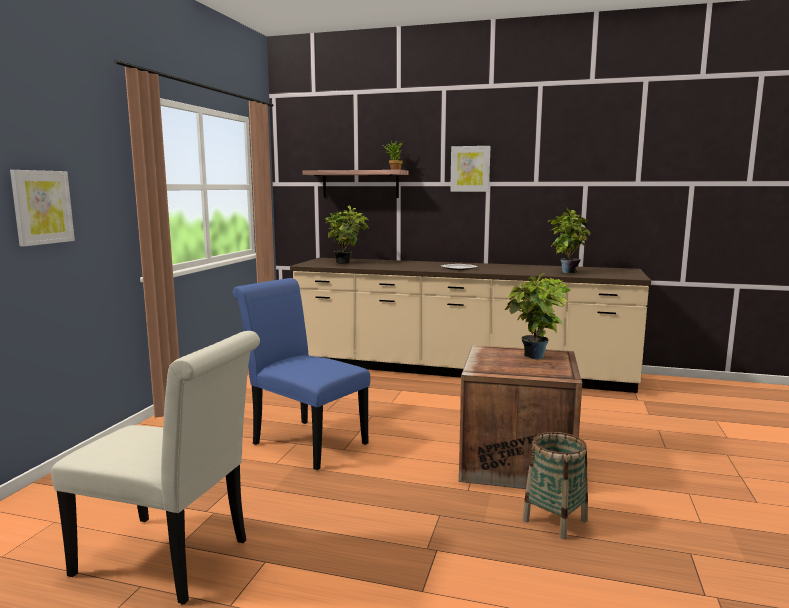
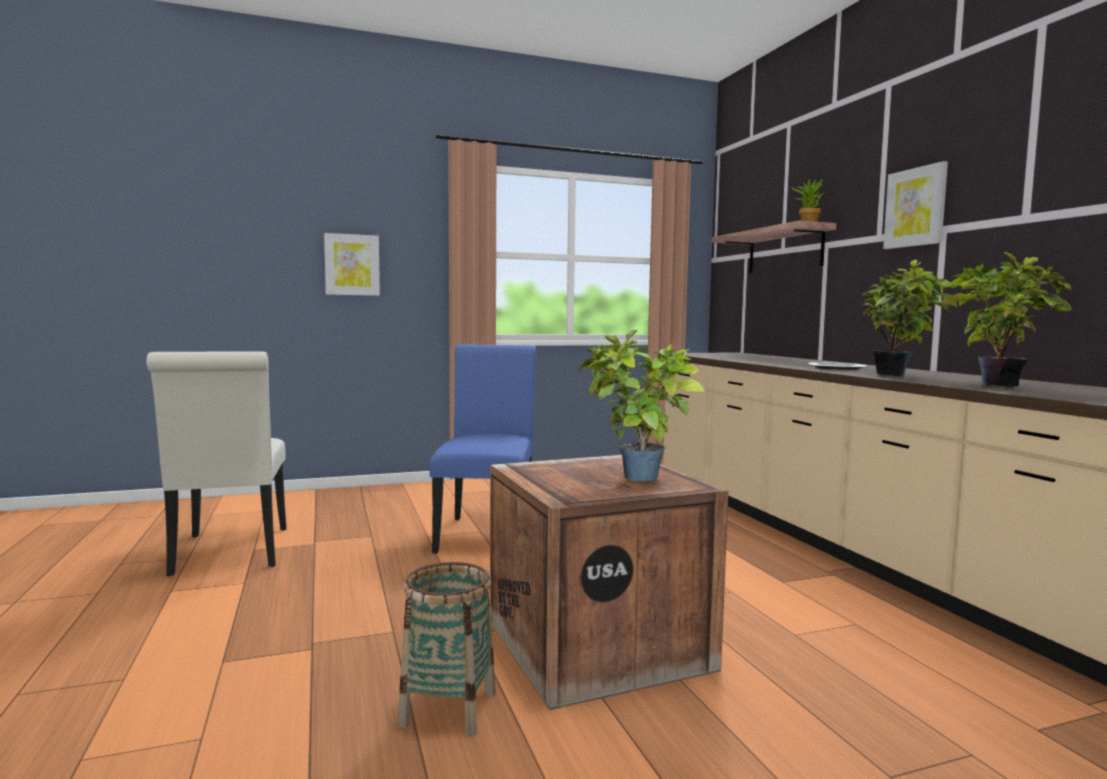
camera: 55 degrees right, 5 degrees down
(347, 263) = (728, 356): potted plant -> potted plant (899, 376)

